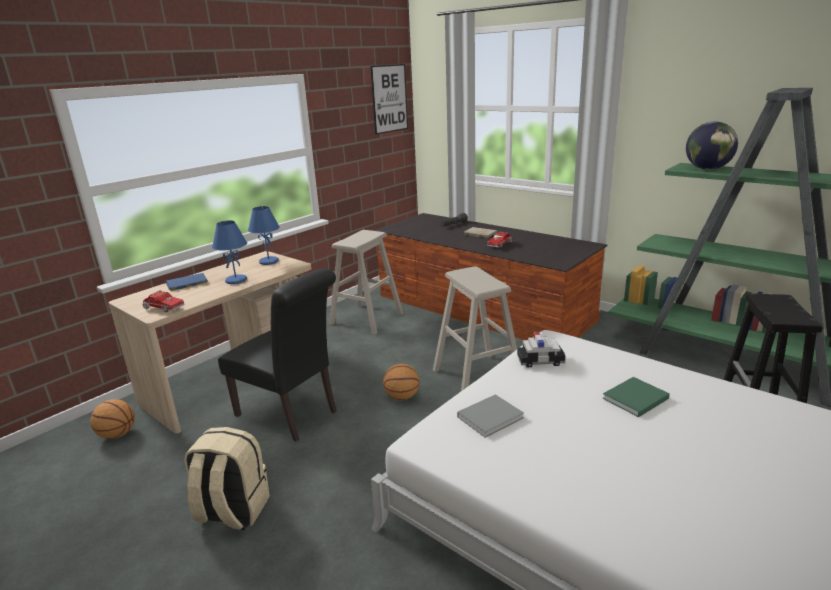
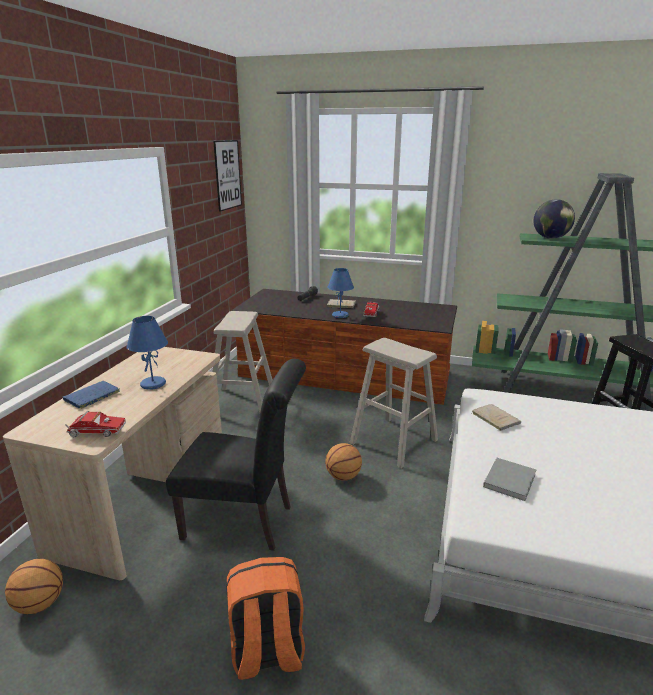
camera: 25 degrees left, 0 degrees up
(232, 511) = (267, 652): beige backpack -> orange backpack
(268, 262) = (168, 357): blue table lamp -> blue table lamp (340, 316)
(540, 361) = (494, 418): toy car -> beige book
(634, 399) = (596, 438): green book -> none

